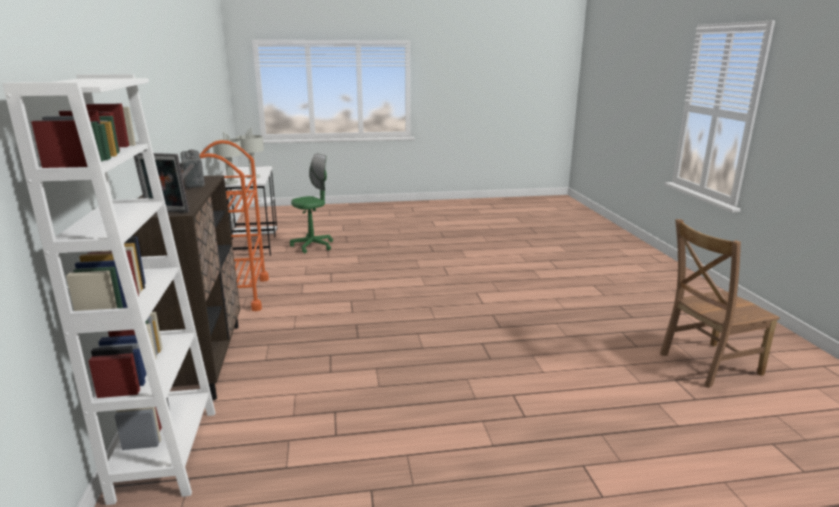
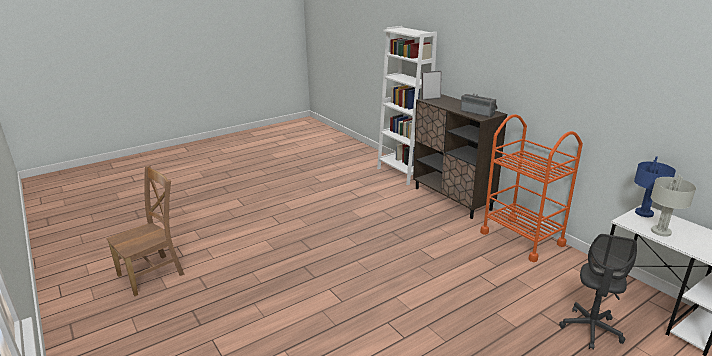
camera: 155 degrees right, 5 degrees up
(231, 182) = (644, 213): grey table lamp -> blue table lamp
(313, 246) = (591, 329): green office chair -> grey office chair

